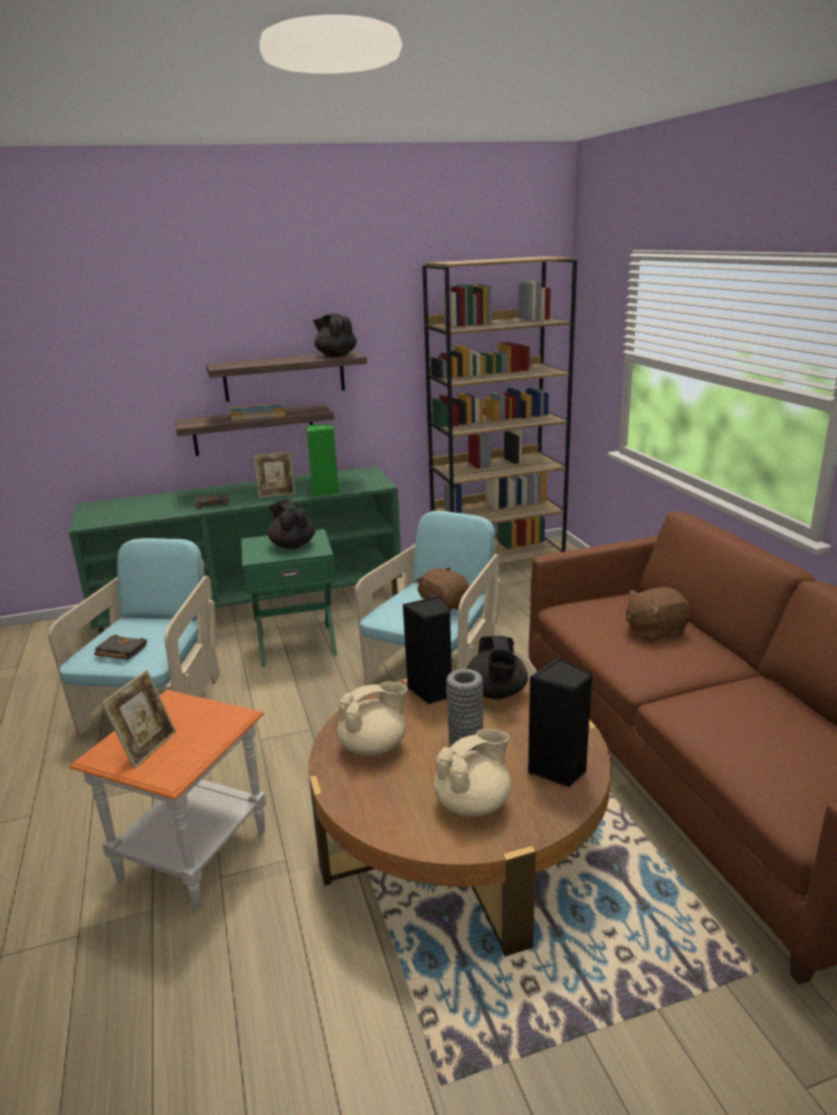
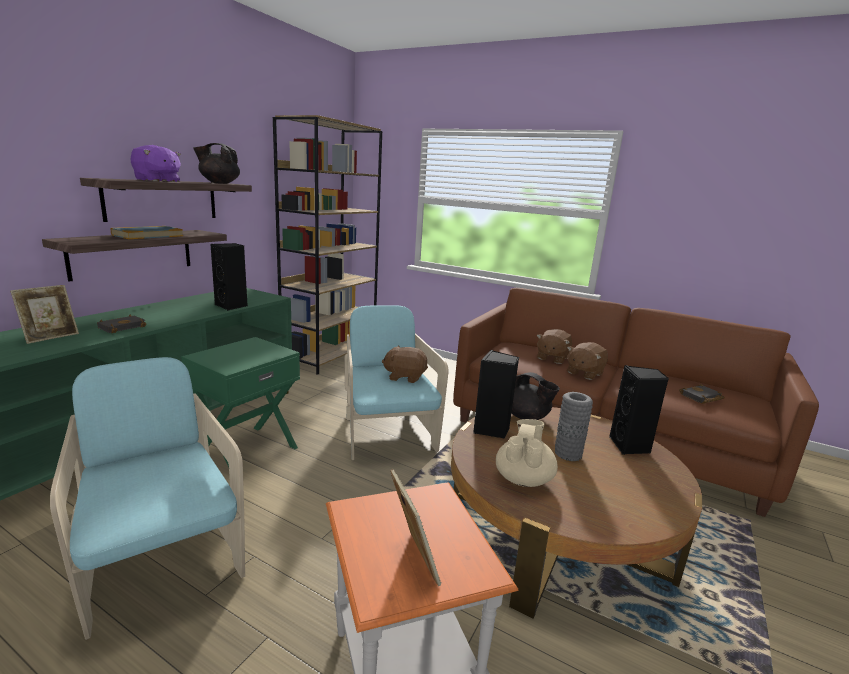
camera: 45 degrees left, 5 degrees down
(119, 651) = (151, 500): black book -> black book (701, 398)
(266, 361) = (157, 181): none -> purple plush toy
(277, 494) = (184, 312): picture frame -> picture frame (50, 337)
(292, 545) = (249, 352): black teapot -> none
(325, 491) = (232, 306): green speaker -> black speaker
(473, 803) = (633, 485): beige teapot -> none
(661, 663) = (584, 373): none -> brown plush toy

